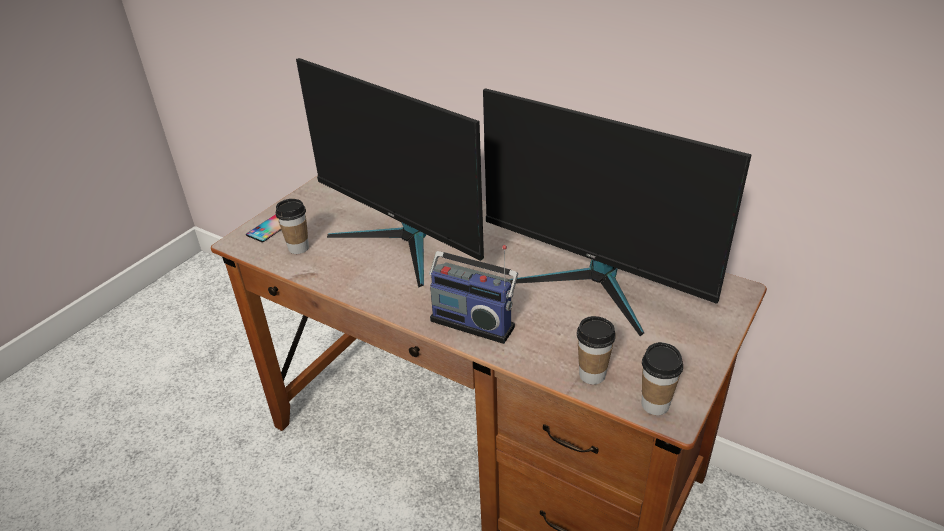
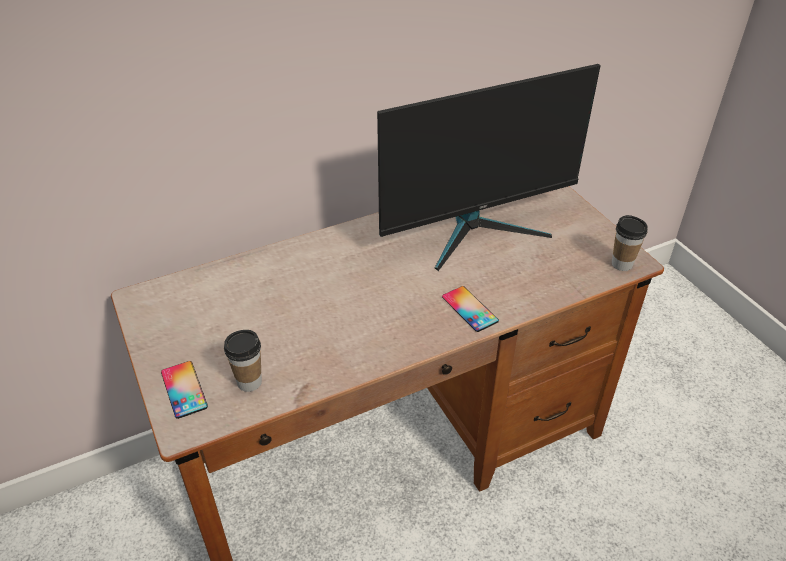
camera: 60 degrees left, 5 degrees up
(402, 241) = (316, 306): monitor -> none
(474, 321) = (469, 309): radio -> phone
(592, 375) = (575, 277): cup -> none

